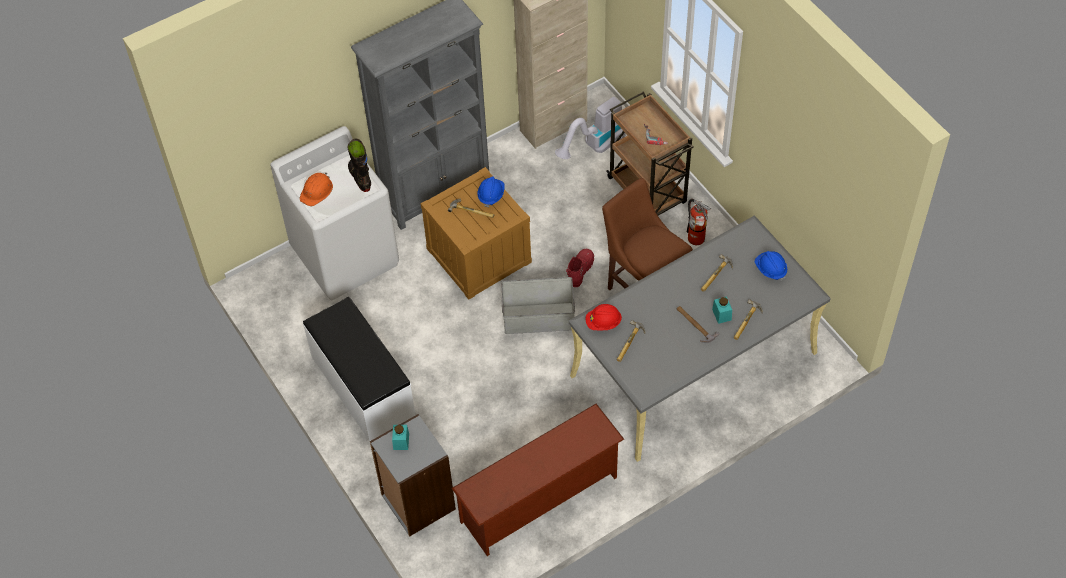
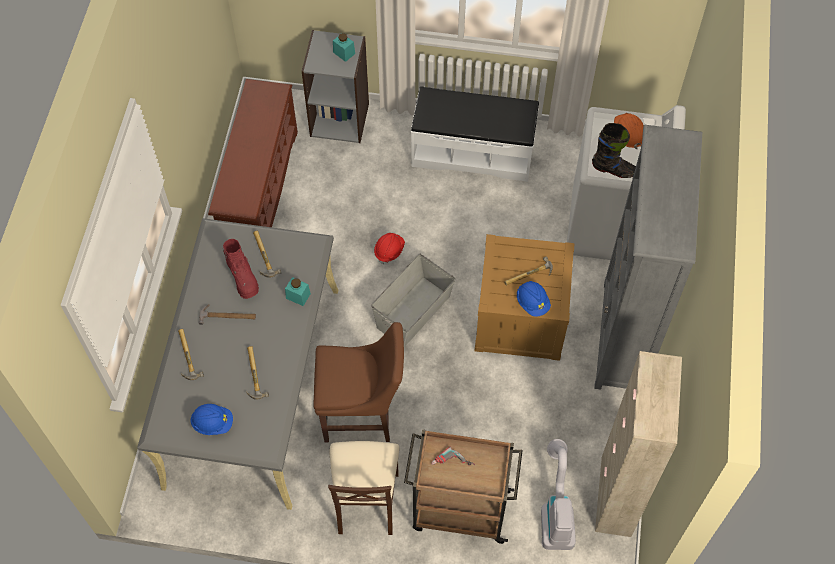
camera: 130 degrees right, 5 degrees up
(580, 270) = (429, 380): red boot -> red boot (243, 277)
(603, 323) = (302, 253): red hard hat -> red hard hat (389, 251)
(696, 240) = (366, 501): fire extinguisher -> beige chair
(721, 314) = (214, 344): turquoise jar -> turquoise jar (298, 296)

